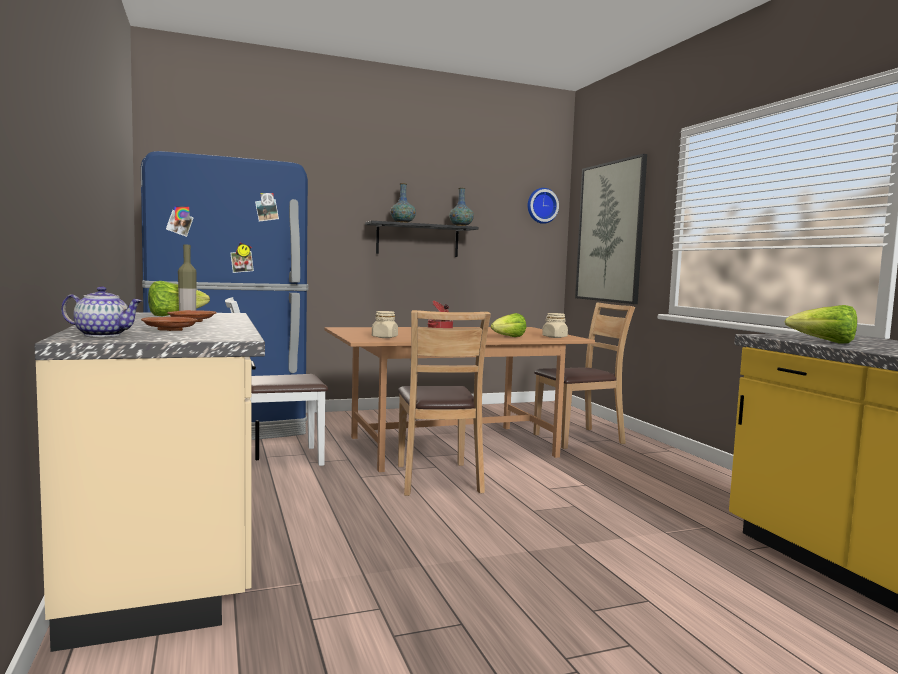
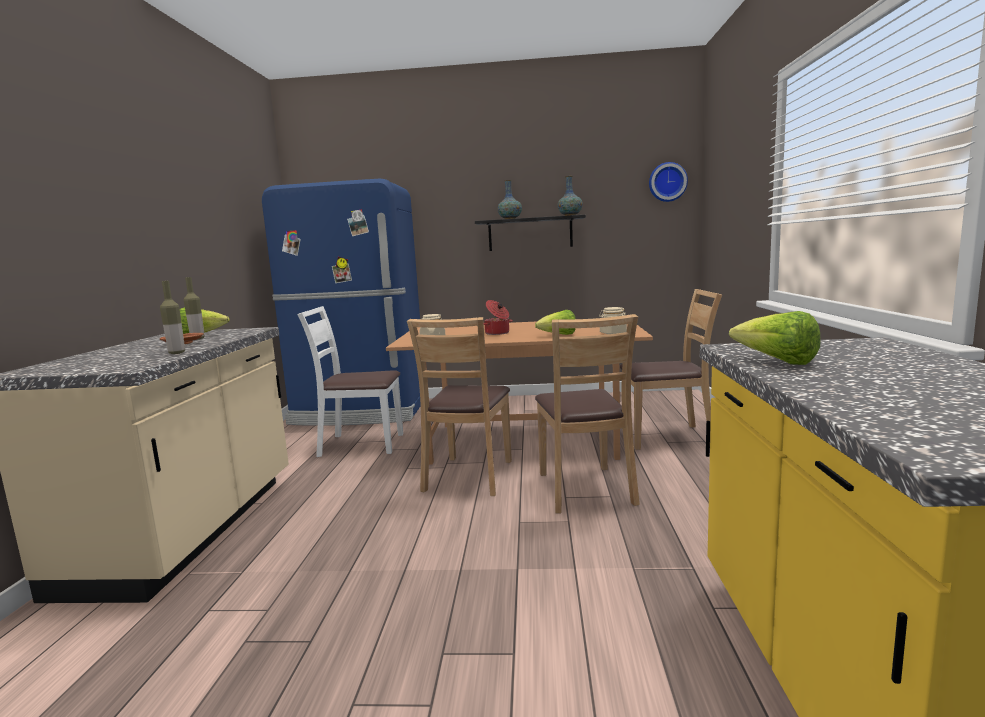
camera: 25 degrees right, 5 degrees up
(104, 335) = (53, 366): teapot -> none
(170, 330) = (122, 357): brown plate -> none
(230, 328) = (177, 353): none -> bottle
(558, 481) = (585, 489): none -> brown chair
(610, 232) = (728, 205): picture -> none

